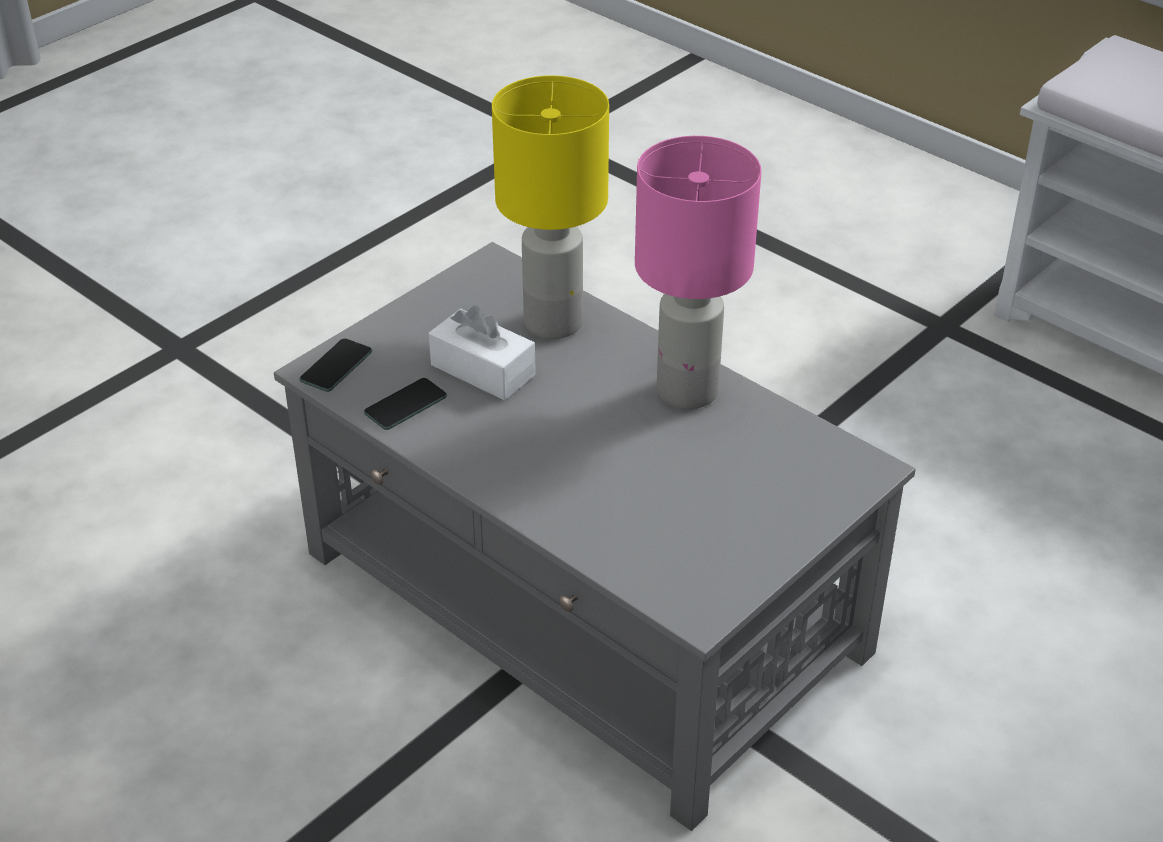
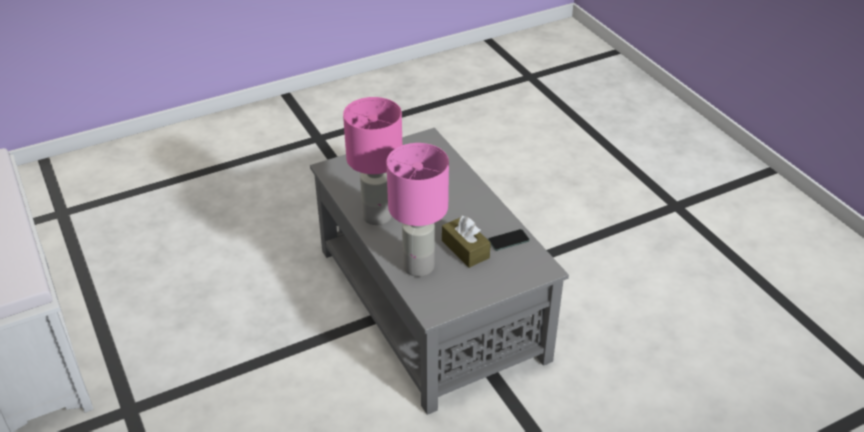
camera: 160 degrees left, 0 degrees up
(336, 366) = (536, 269): phone -> none
(483, 370) = (465, 249): white tissue box -> brown tissue box
(552, 322) = (419, 267): yellow table lamp -> pink table lamp

